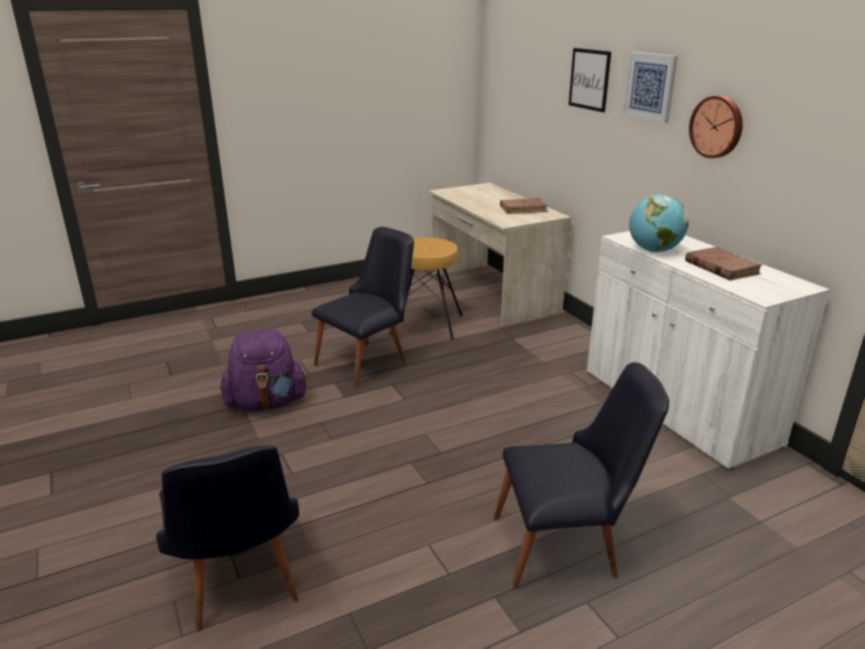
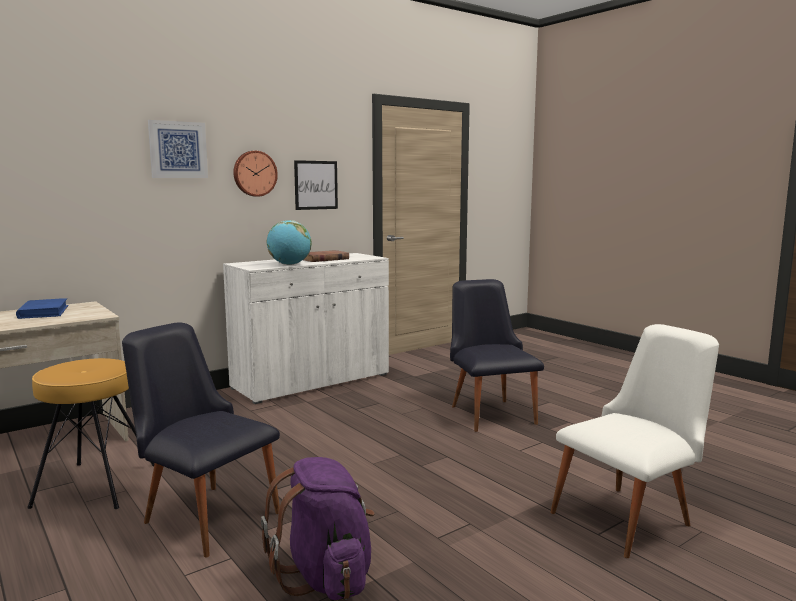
camera: 100 degrees left, 15 degrees down
(240, 586) = (631, 516): black chair -> white chair
(523, 209) = (43, 312): brown book -> blue book
(589, 79) = (86, 149): picture -> picture (316, 185)

